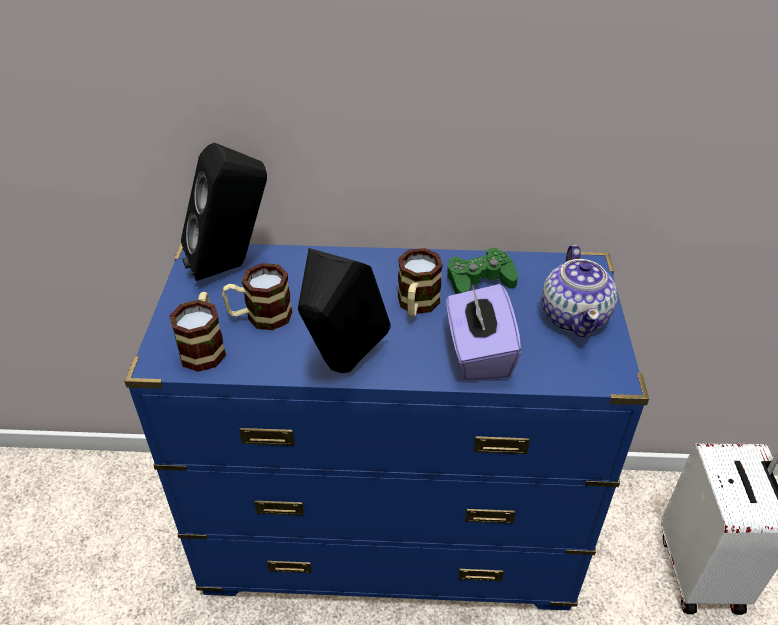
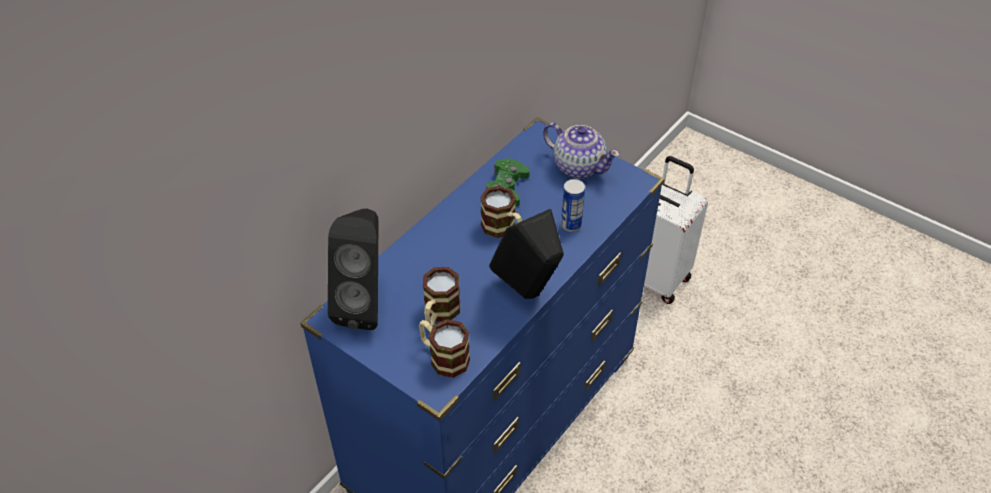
camera: 55 degrees left, 5 degrees up
(478, 353) = (571, 225): purple tissue box -> can

